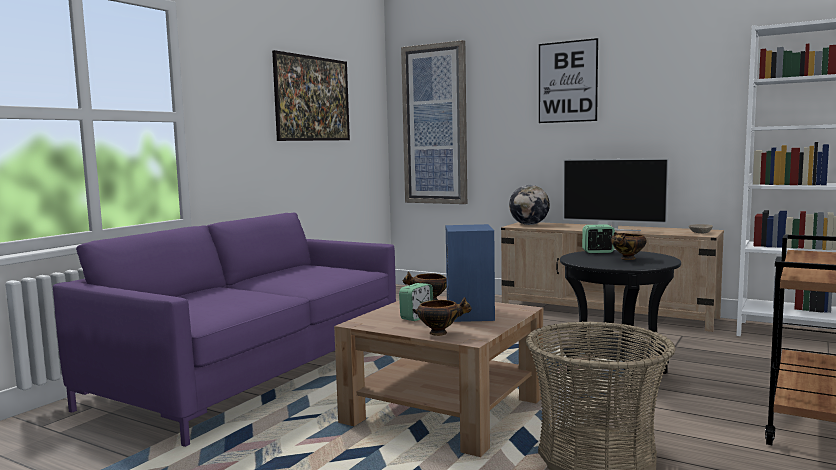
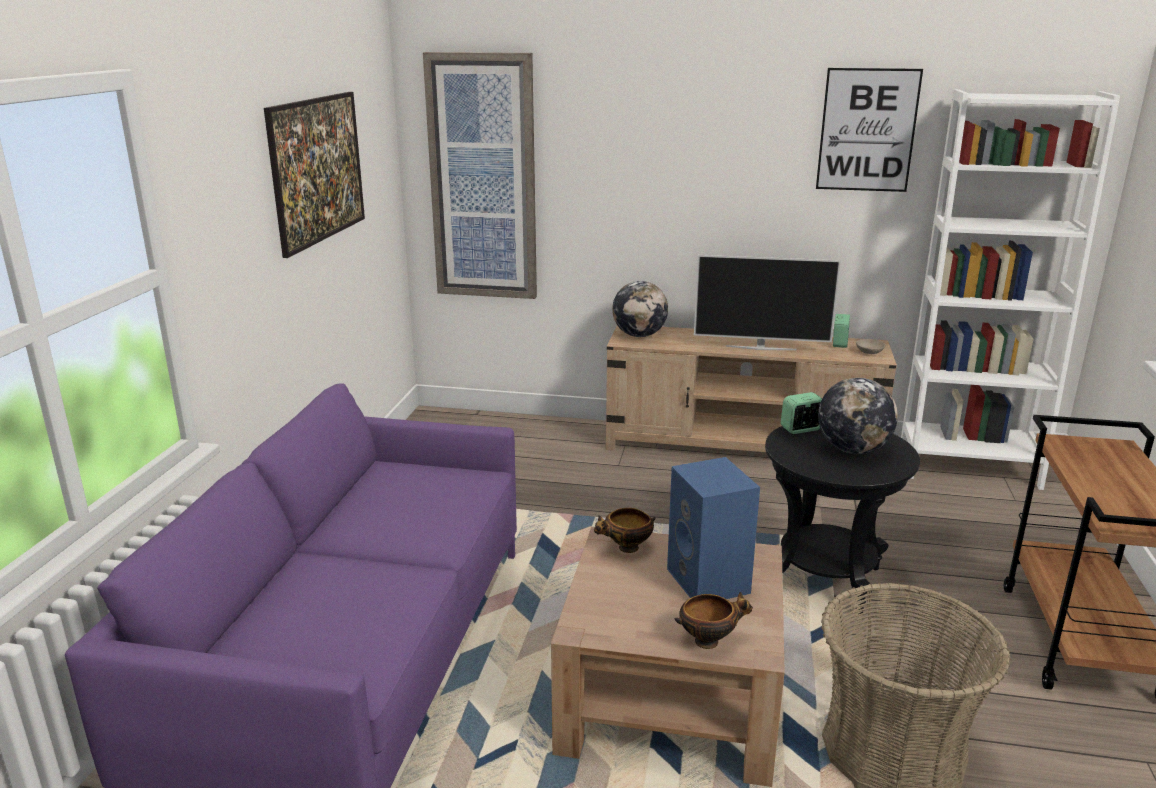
camera: 20 degrees left, 15 degrees up
(416, 317) = (645, 600): alarm clock -> alarm clock (839, 343)
(567, 82) = (693, 132): picture -> picture (867, 130)
(627, 259) = (852, 449): bowl -> globe

